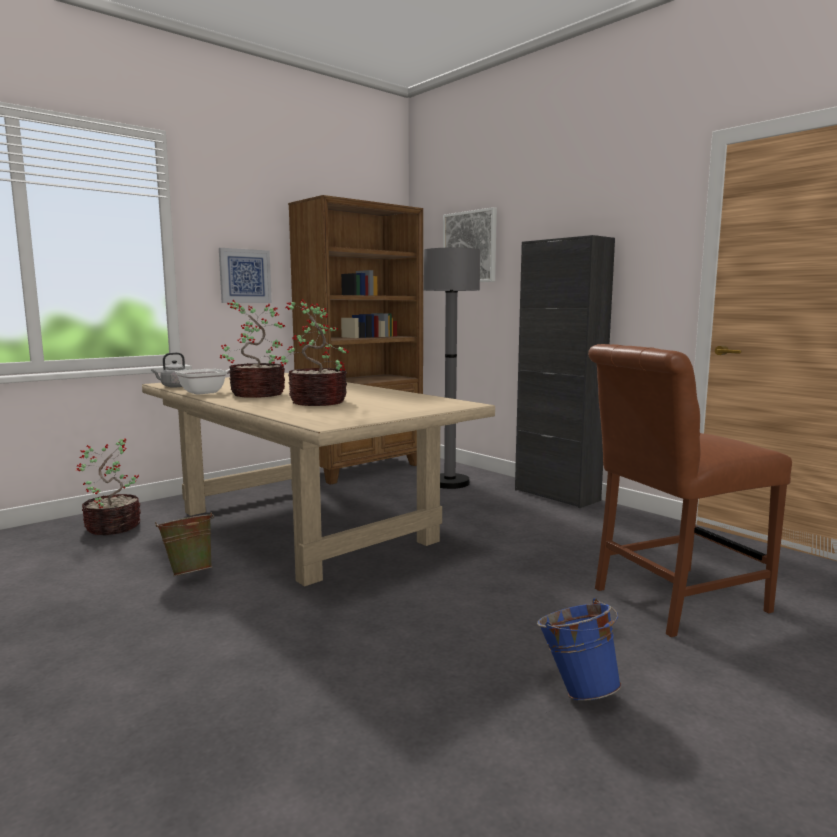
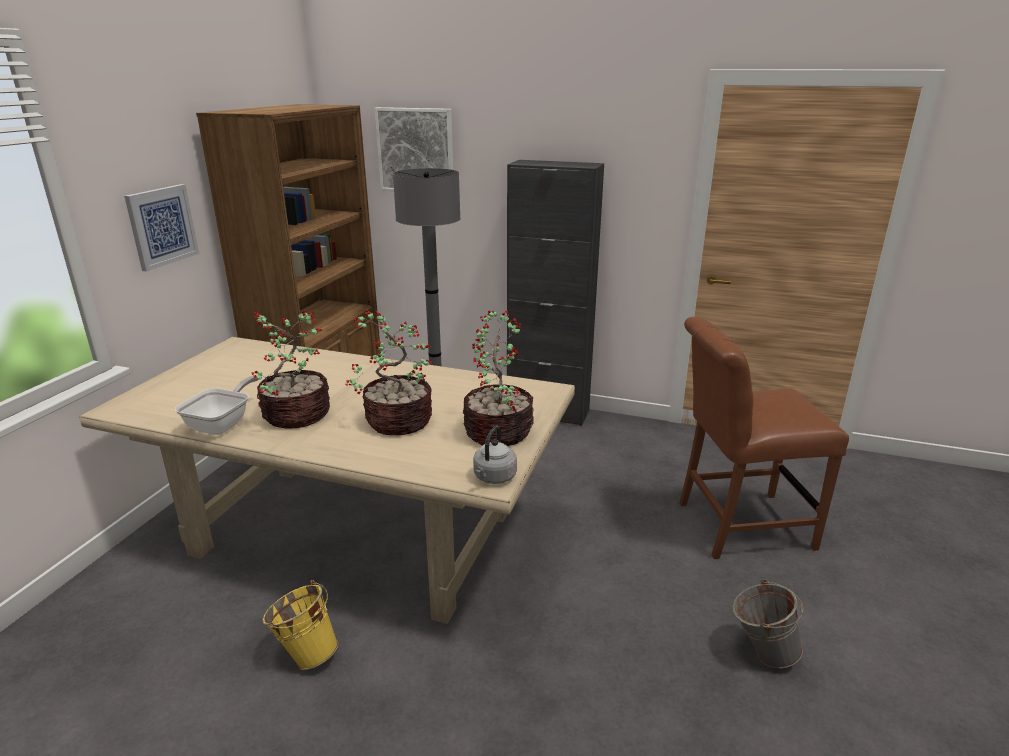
camera: 30 degrees left, 15 degrees up
(114, 527) = (117, 612): potted plant -> potted plant (497, 431)
(174, 386) = (145, 416): grey kettle -> grey kettle (494, 478)
(190, 573) = (306, 653): green bucket -> yellow bucket
(577, 689) = (760, 653): blue bucket -> grey bucket
(671, 600) = (736, 525): brown chair -> brown chair turned 45 degrees clockwise

